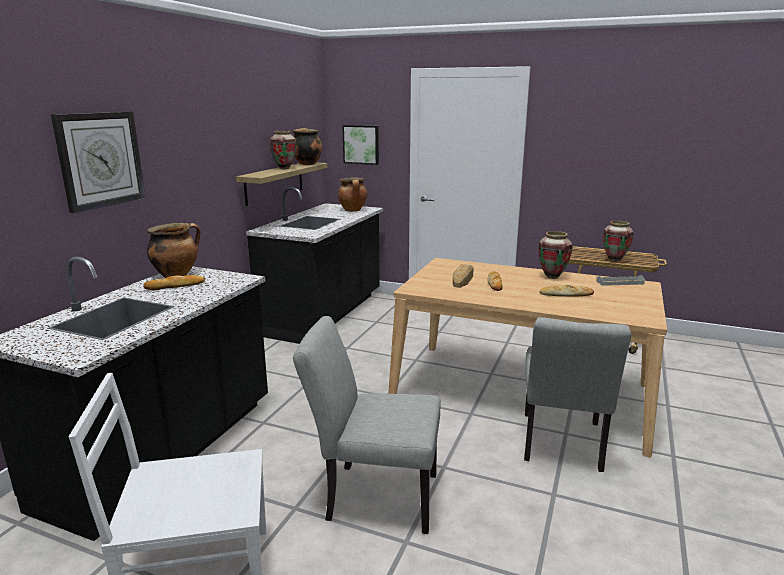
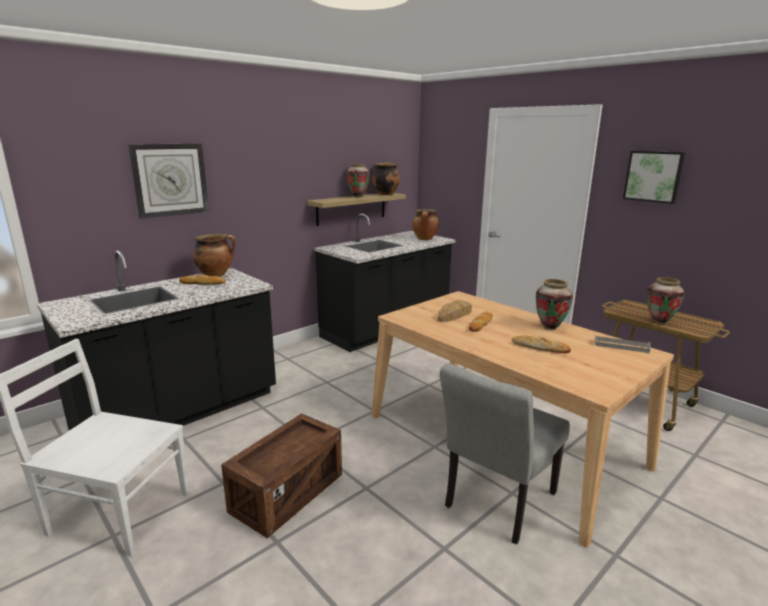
camera: 25 degrees right, 0 degrees up
(361, 144) = (445, 179): picture -> picture (653, 176)
(373, 495) = (287, 493): grey chair -> crate

